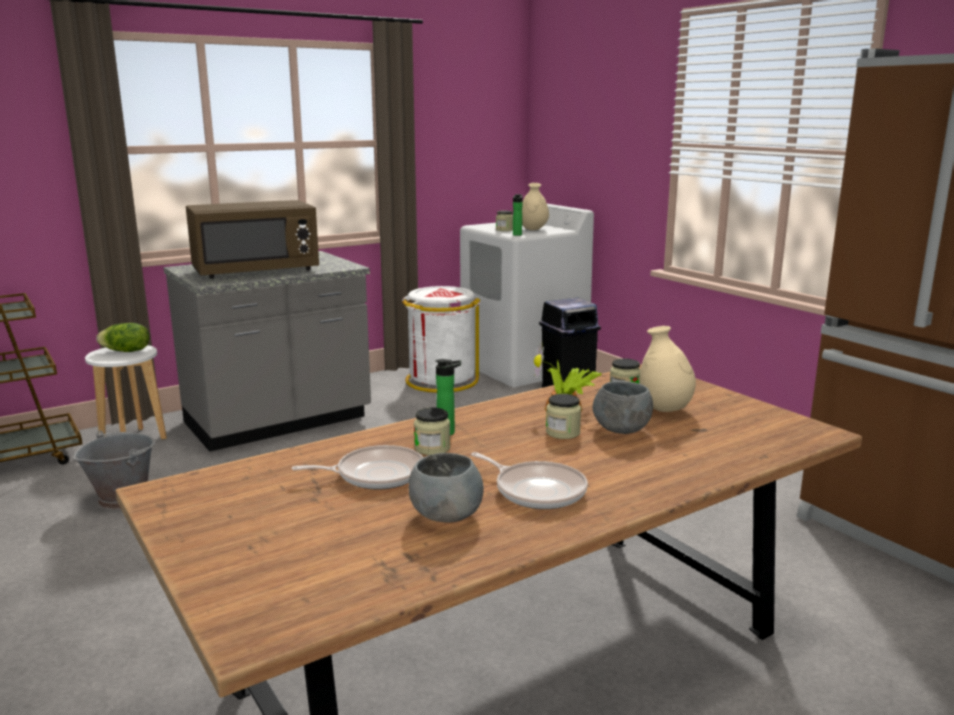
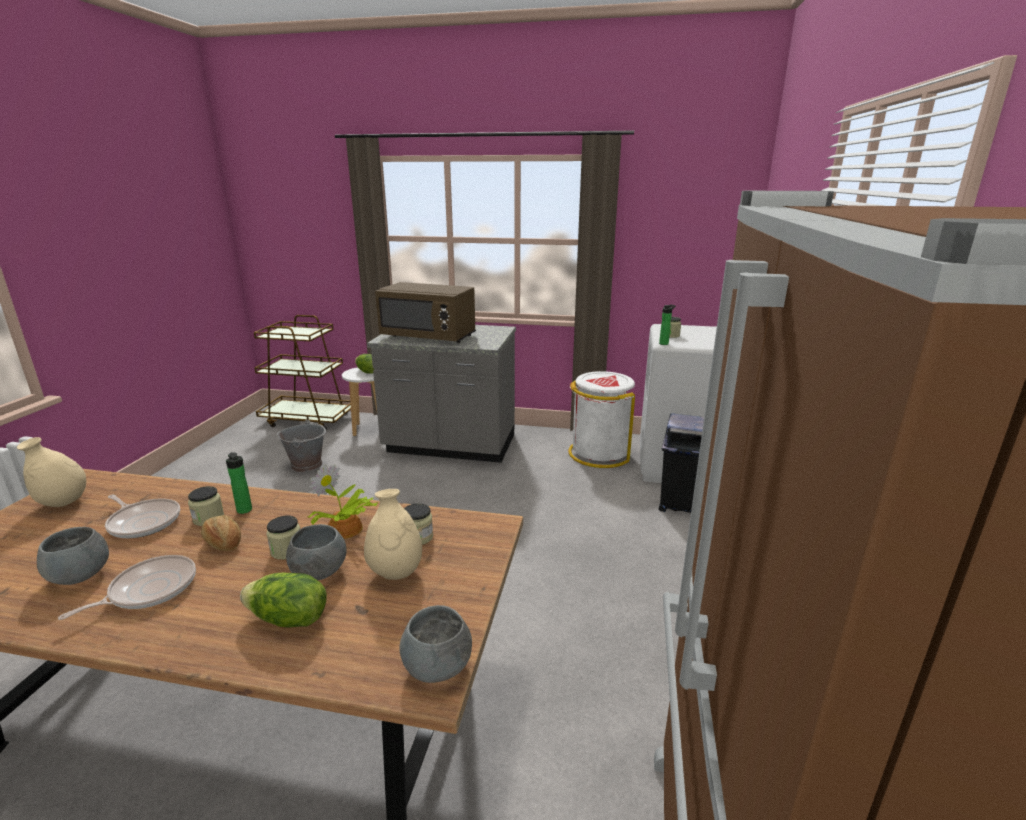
camera: 45 degrees right, 5 degrees up
(499, 451) = (223, 542): none -> bread
(533, 229) = (698, 340): beige vase -> beige vase (64, 503)
(537, 490) = (149, 590): frying pan -> frying pan turned 135 degrees counterclockwise
(677, 452) = (288, 619): none -> lettuce
(802, 426) = (438, 667): none -> grey bowl

